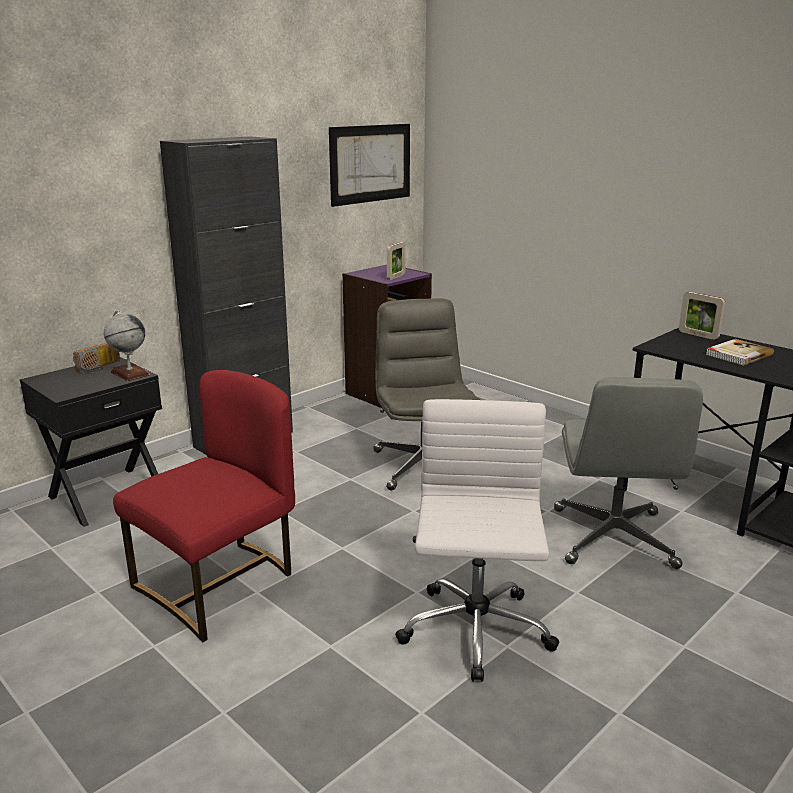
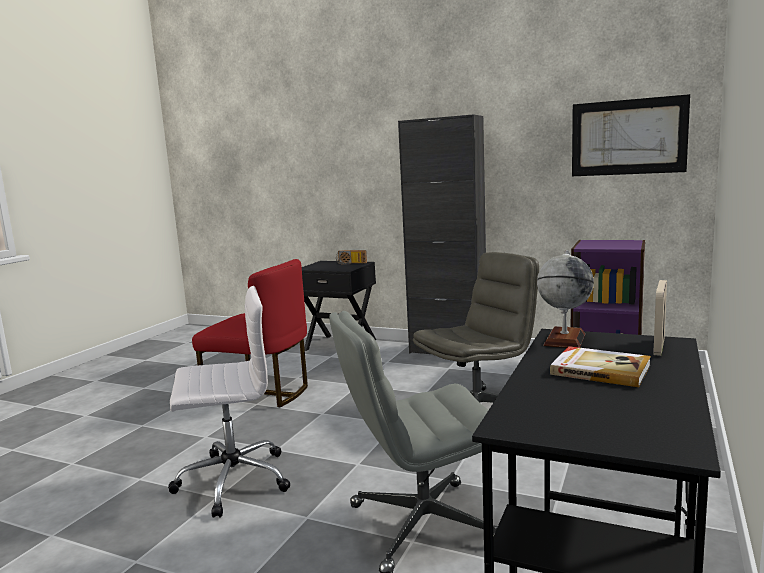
camera: 70 degrees right, 10 degrees down
(130, 373) = (347, 268): globe -> globe (564, 339)
(396, 277) = (601, 246): picture frame -> none

